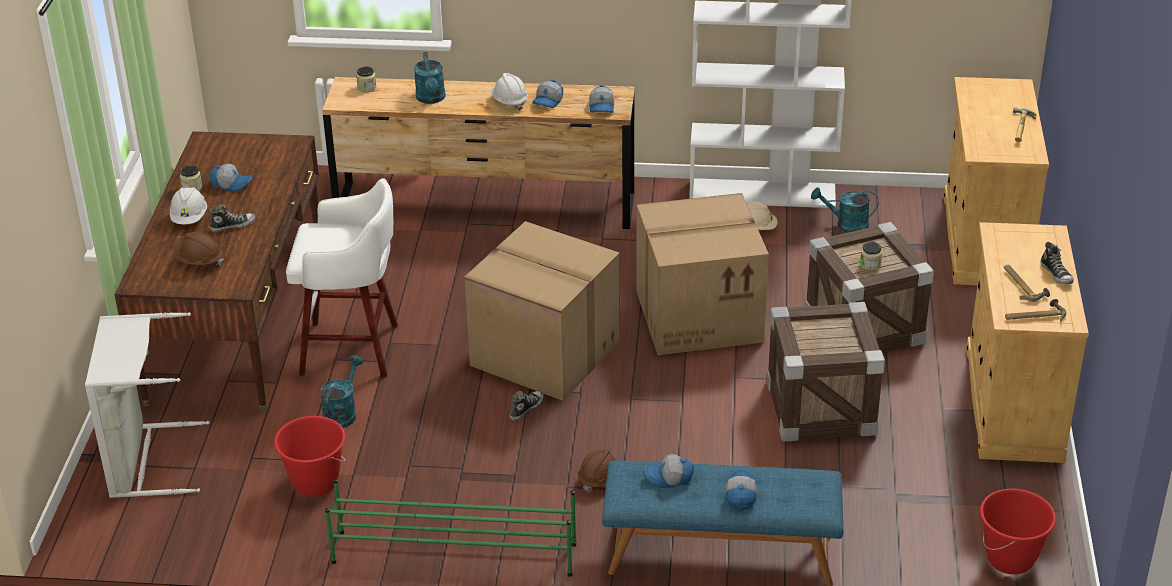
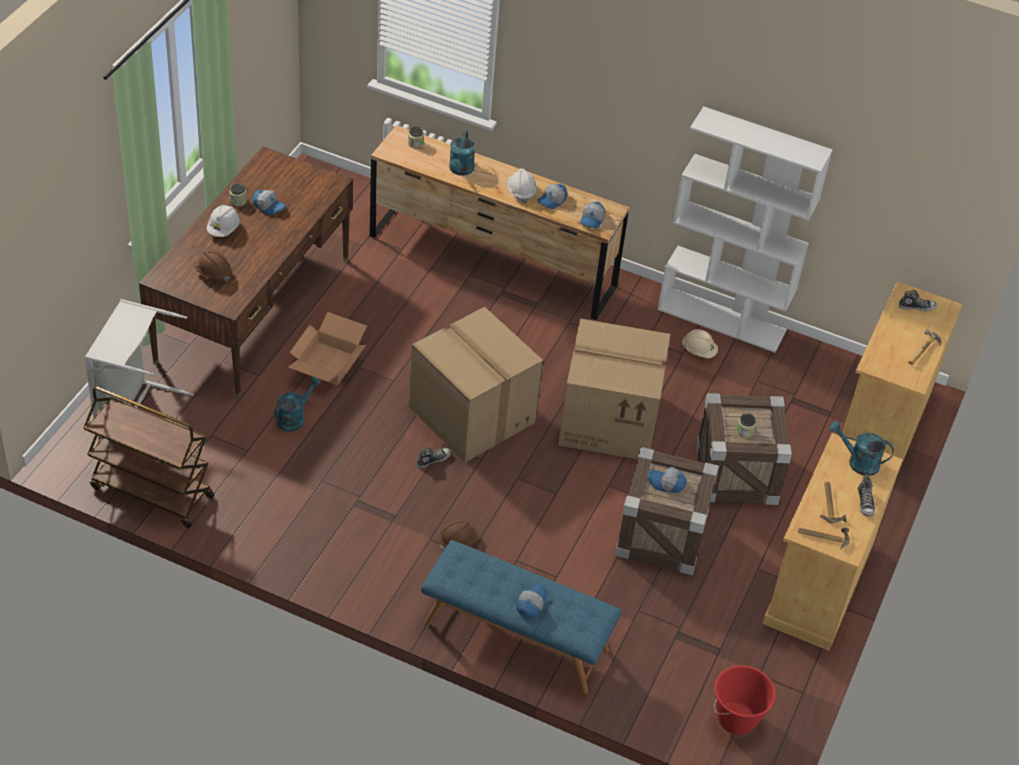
camera: 15 degrees right, 10 degrees up
(208, 536) = (151, 492): none -> brown cart
(232, 225) = (252, 246): shoe -> shoe (916, 307)
(315, 483) = (247, 472): red bucket -> none
(353, 350) = (328, 364): white stool -> cardboard box
(453, 553) = (319, 567): green shoe rack -> none
(669, 478) = (485, 571): cap -> cap (666, 484)
(846, 225) = (775, 372): turquoise watering can -> turquoise watering can (857, 462)

